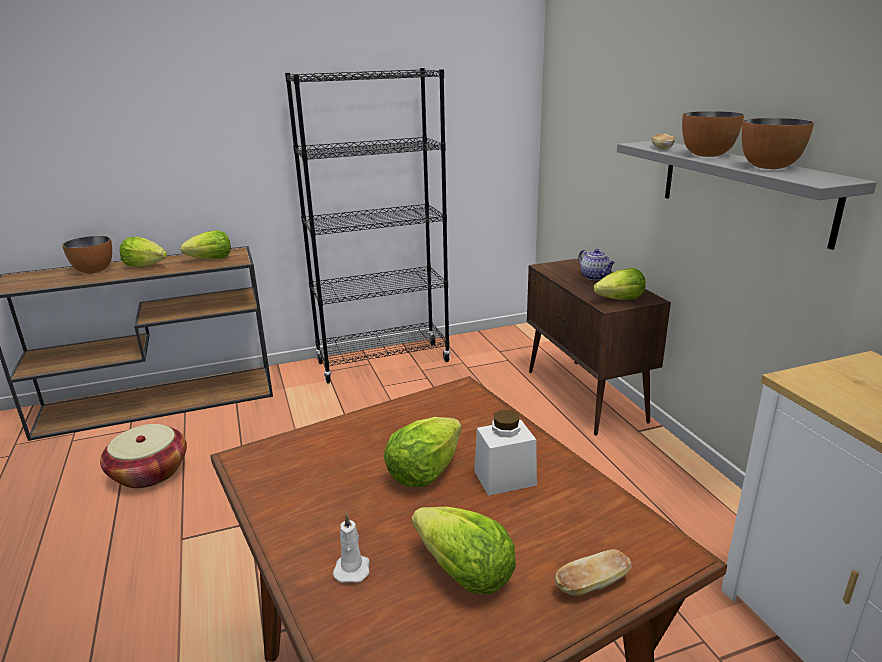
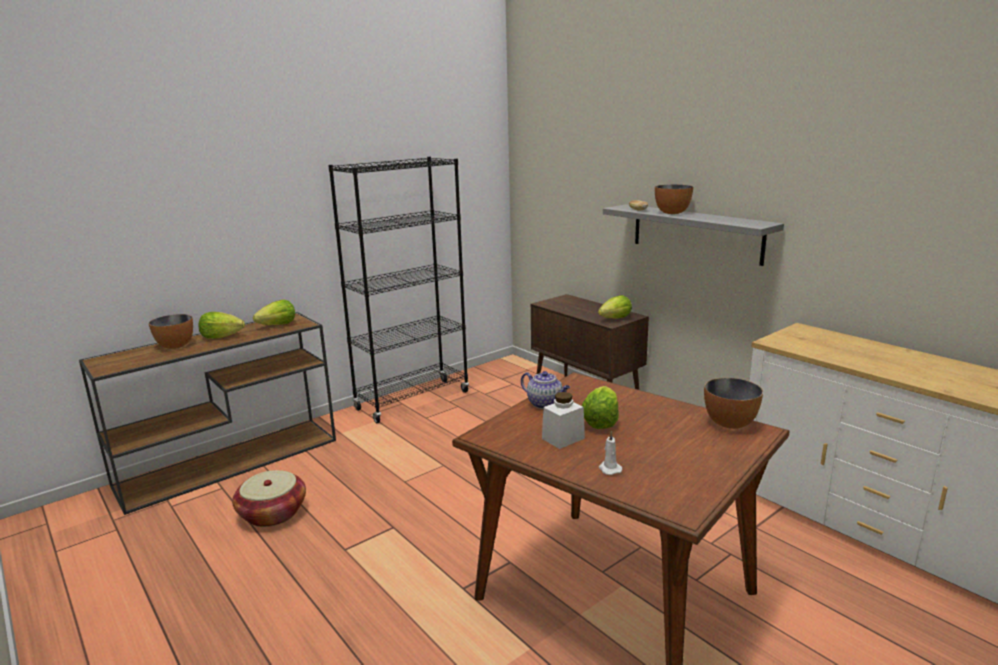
camera: 20 degrees left, 5 degrees down
(464, 574) = (670, 458): lettuce -> none
(505, 478) = (649, 416): white jar -> white jar (563, 438)
(592, 585) = (736, 449): bread -> none
(595, 277) = (586, 306): teapot -> teapot (545, 404)
(769, 167) = (718, 218): bowl -> bowl (729, 423)

